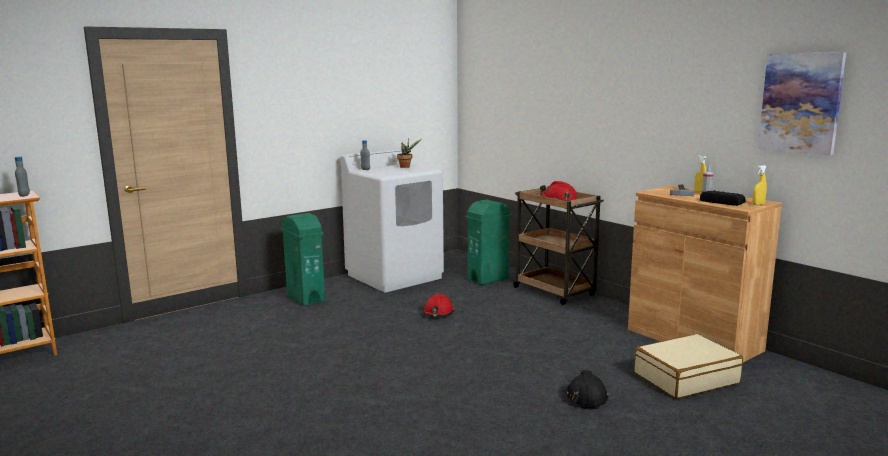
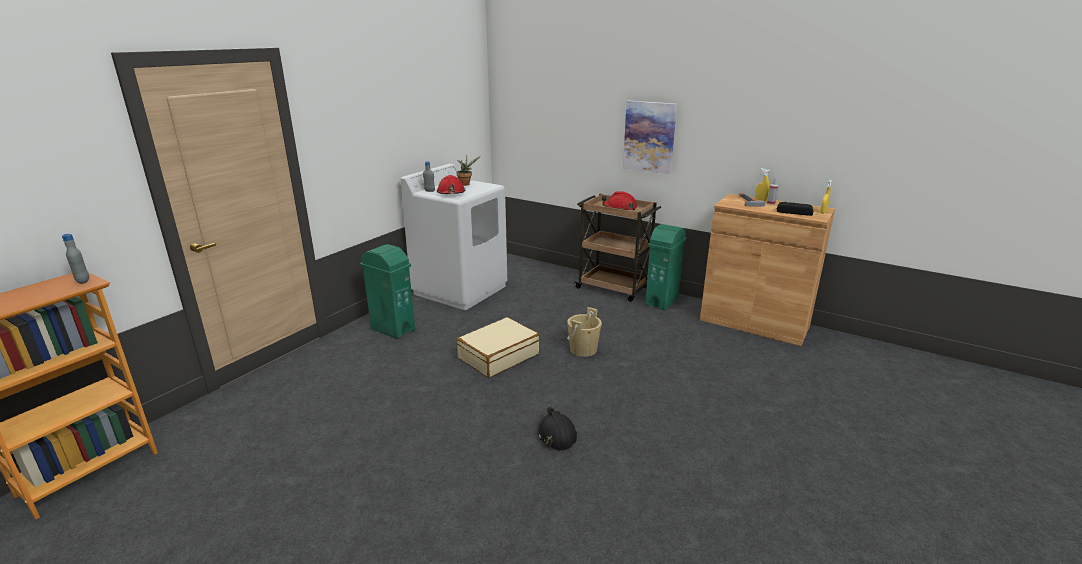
camera: 20 degrees left, 10 degrees up
(438, 313) = (533, 327): red hard hat -> red hard hat (451, 193)
(472, 337) = (583, 349): none -> beige bucket
(488, 279) = (548, 282): green trash can -> green trash can (662, 301)
(586, 397) = (722, 397): black hard hat -> black hard hat (556, 435)
(685, 378) = (777, 362): beige suitcase -> beige suitcase (498, 356)
(801, 102) = (859, 125): picture -> picture (649, 137)

